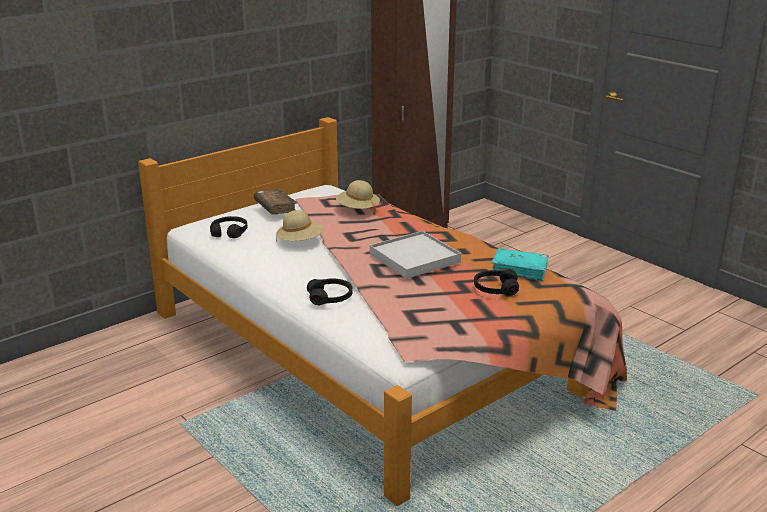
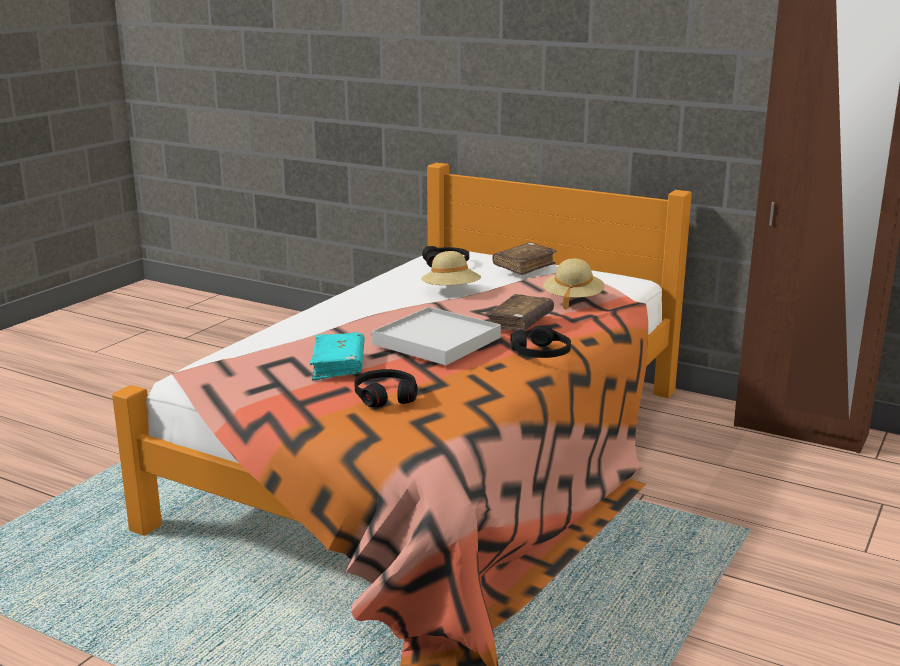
camera: 70 degrees right, 5 degrees down
(330, 297) = (314, 325): black headphones -> black headphones (541, 353)
(398, 230) = (519, 323): none -> brown book
(519, 270) = (459, 405): turquoise book -> turquoise book (338, 365)

